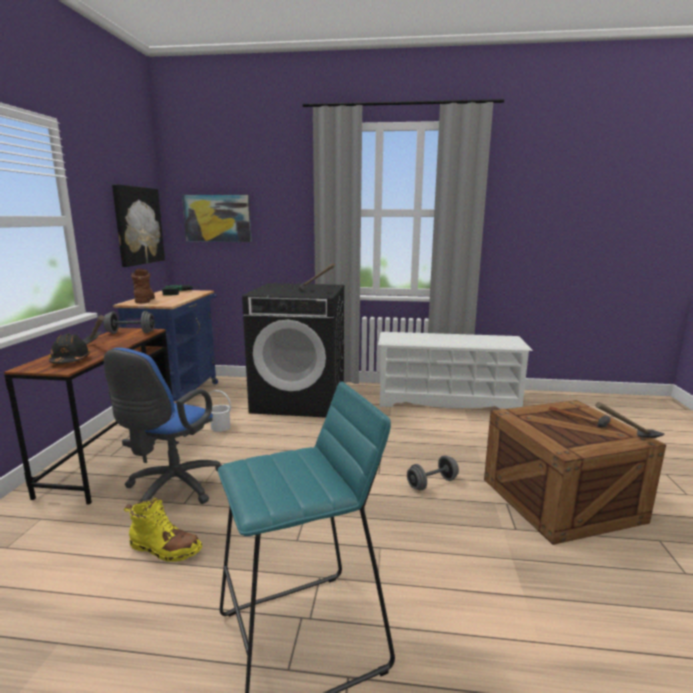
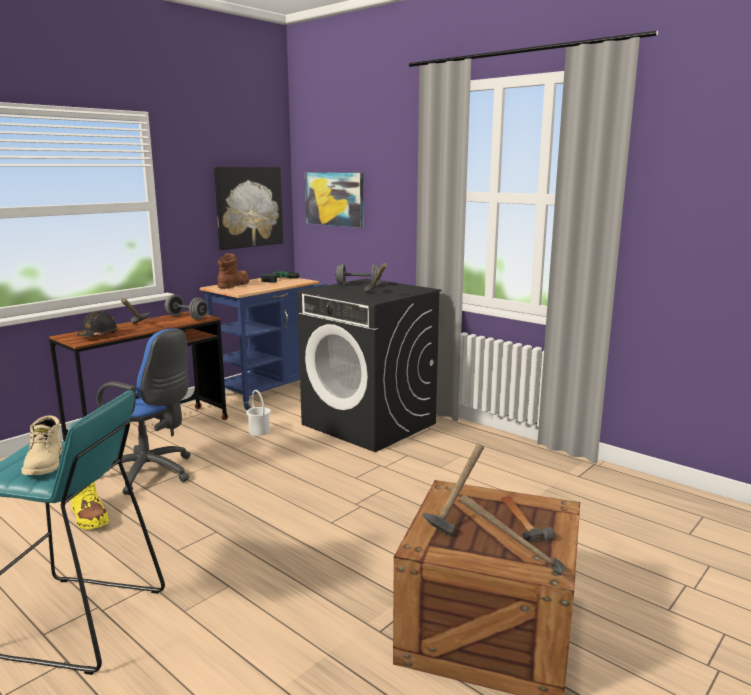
camera: 35 degrees right, 0 degrees up
(171, 489) = (151, 474): blue office chair -> blue office chair turned 120 degrees counterclockwise
(298, 478) = (45, 464): none -> beige boot
(432, 483) = (368, 552): grey dumbbell -> grey dumbbell (358, 285)
(447, 401) = (542, 471): white shoe rack -> none
(544, 427) = (455, 516): none -> hammer

